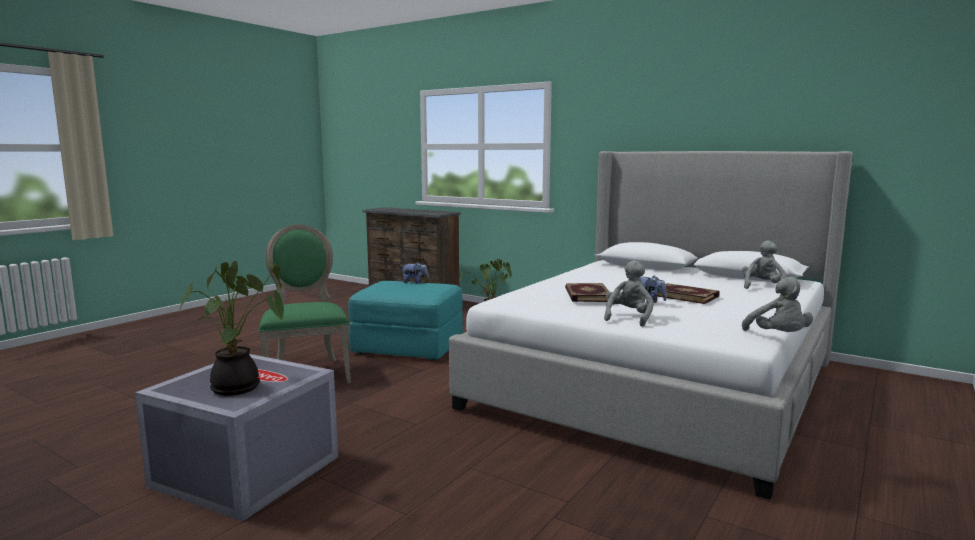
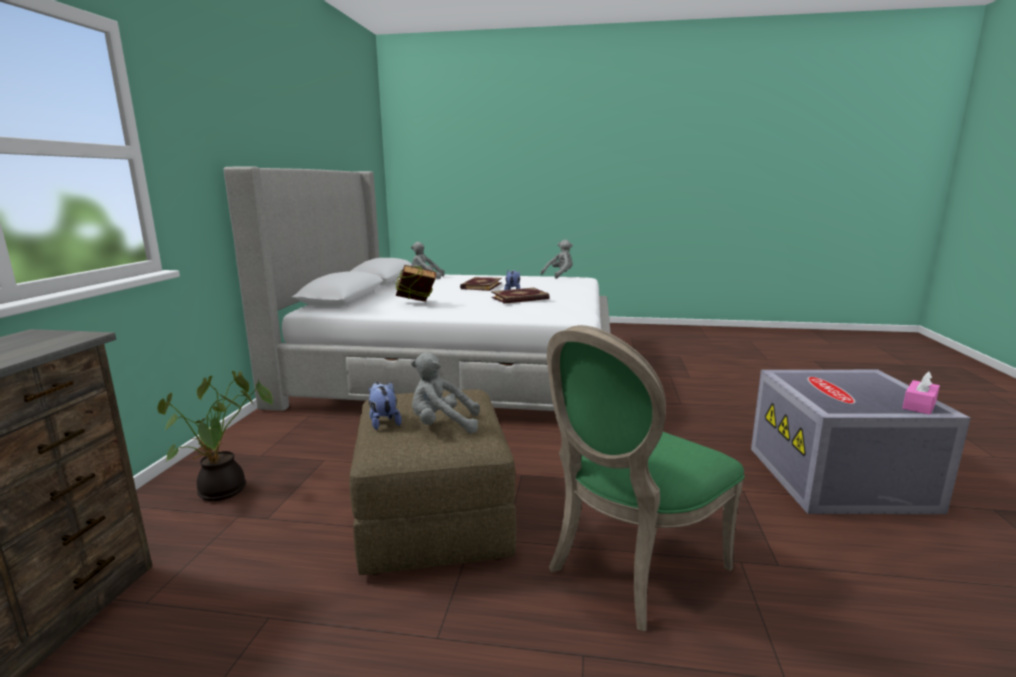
camera: 115 degrees left, 5 degrees up
(178, 387) = (919, 405): none -> pink tissue box
(240, 388) = (858, 384): potted plant -> none
(409, 347) = (434, 518): turquoise ottoman -> brown ottoman
(600, 276) = (416, 304): none -> book
(628, 318) = (565, 291): grey plush toy -> grey plush toy (442, 425)

